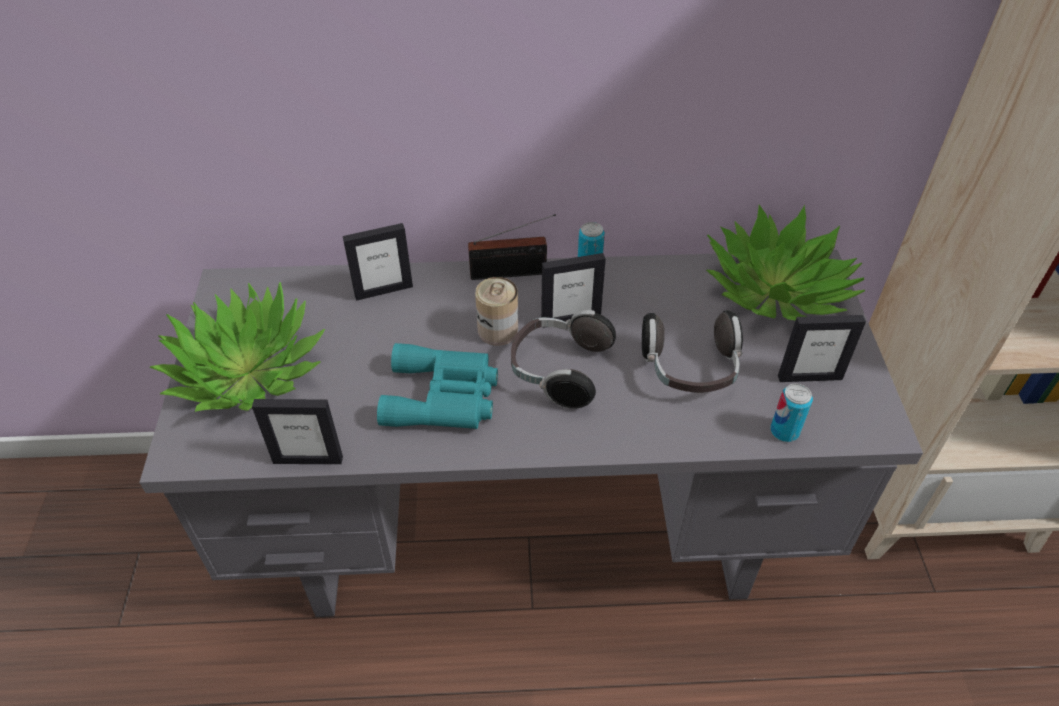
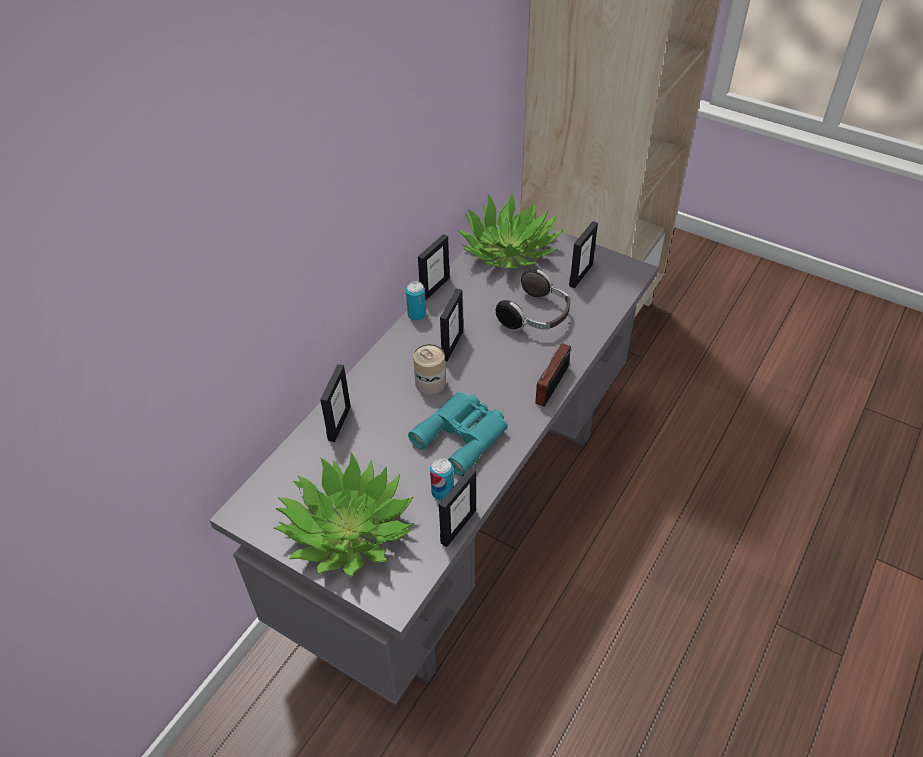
camera: 55 degrees left, 0 degrees up
(512, 273) = (386, 351): radio -> radio (554, 383)
(558, 371) = (488, 372): headphones -> none
(644, 260) = (434, 288): none -> picture frame
(784, 431) = (607, 306): can -> can (442, 492)

